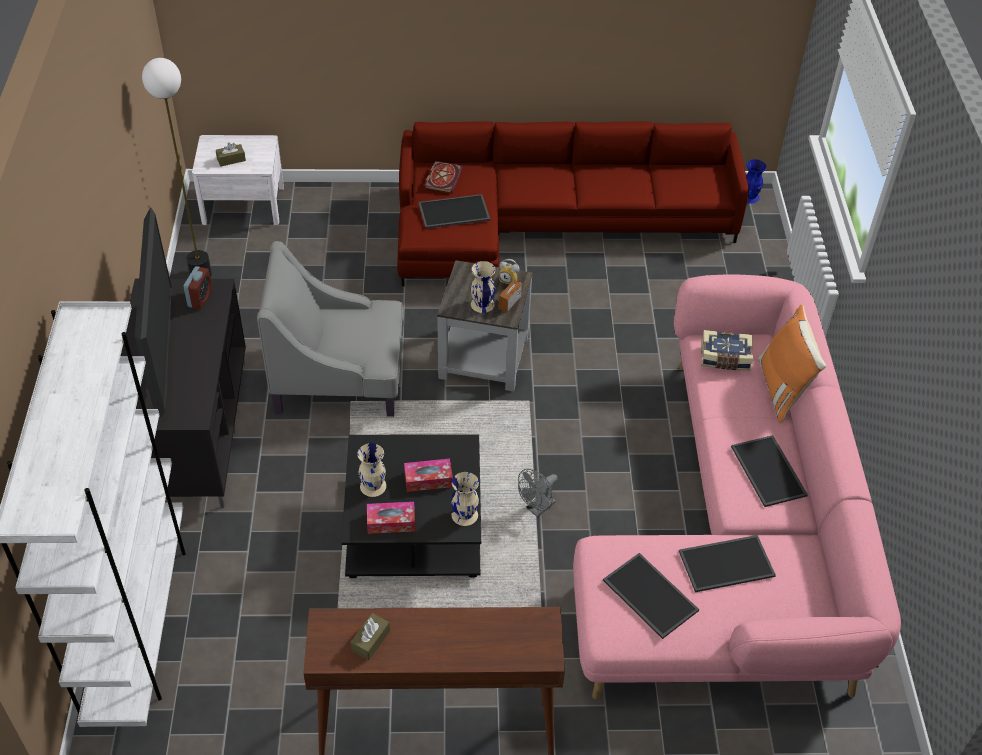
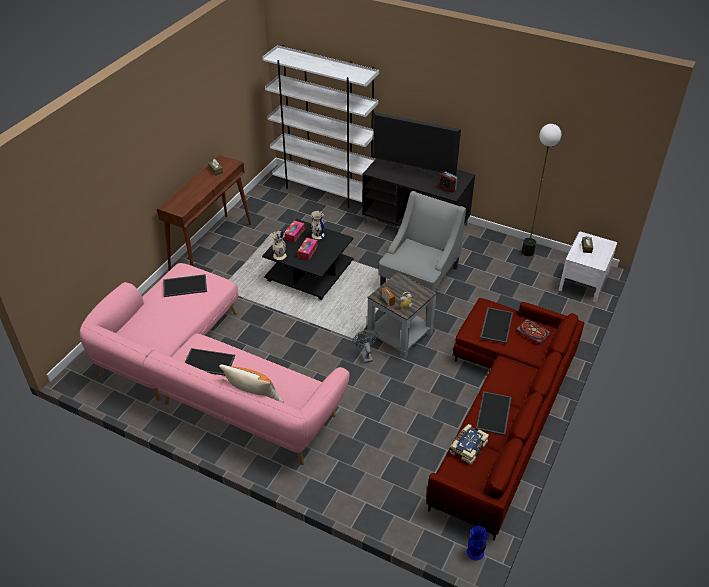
camera: 120 degrees right, 5 degrees down
(482, 304) = (394, 290): beige vase -> none
(537, 509) = (287, 315): grey fan -> grey fan (365, 355)
(725, 358) = (293, 385): book -> book (467, 447)
(726, 562) = (175, 317): tray -> tray (494, 414)

